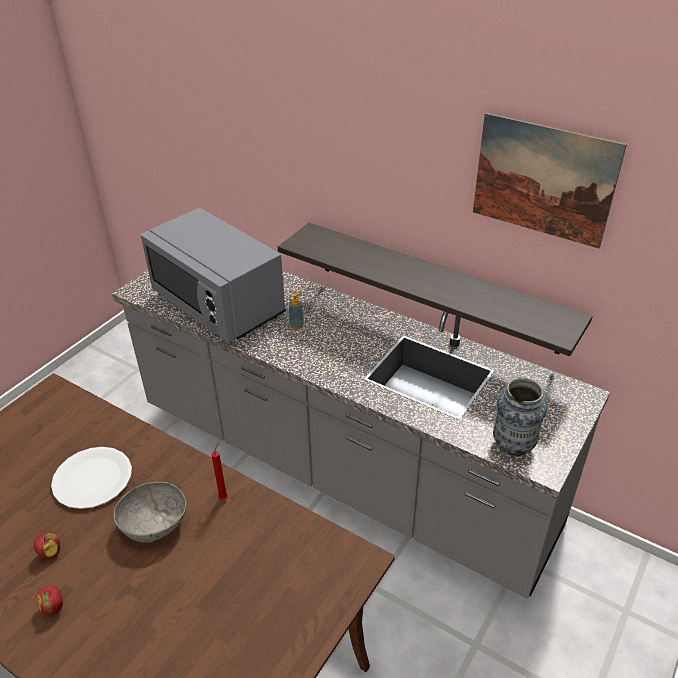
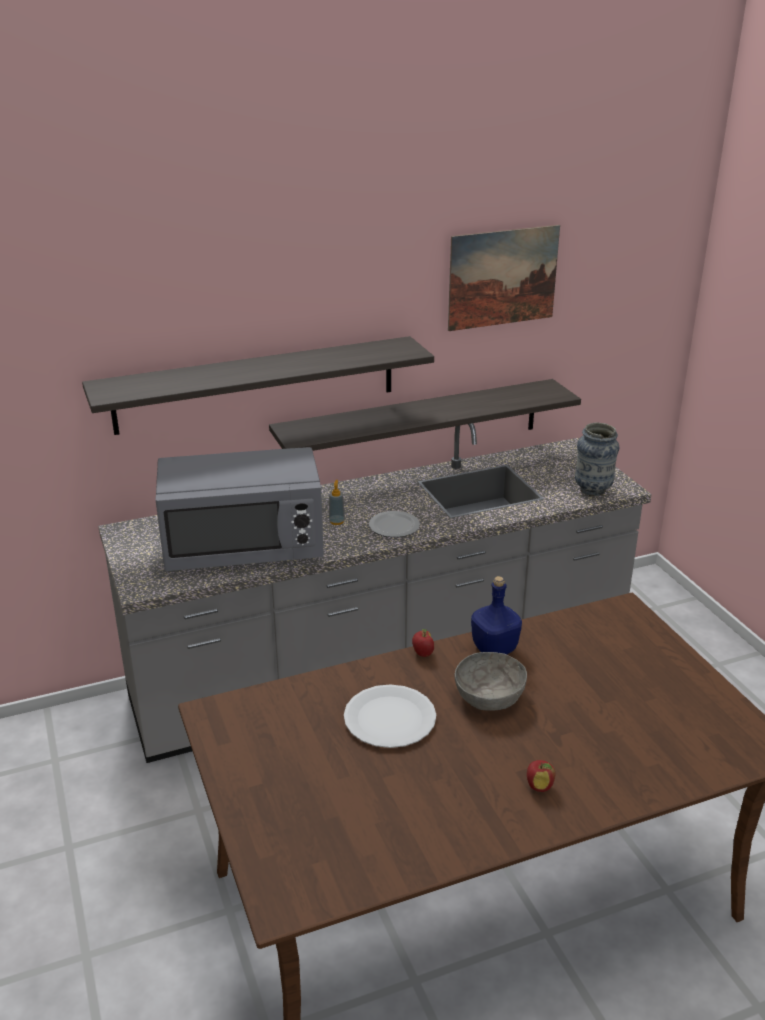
camera: 55 degrees left, 10 degrees down
(50, 552) = (466, 772): apple -> apple (422, 654)
(224, 497) = (495, 648): red candle -> blue bottle
(300, 185) = (256, 385): none -> shelf
(319, 356) = (394, 526): none -> plate

